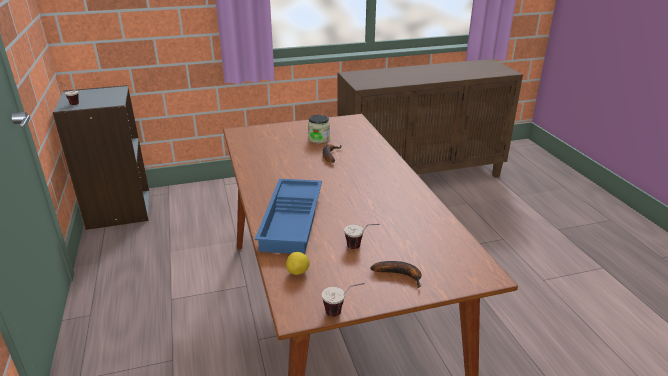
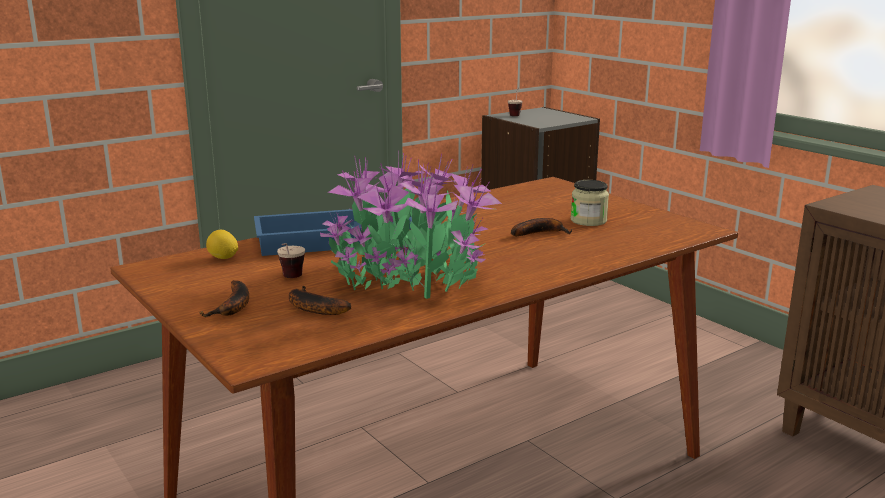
camera: 70 degrees right, 10 degrees down
(342, 312) = (150, 286): cup -> none
(379, 206) = (408, 277): none -> potted plant
(414, 245) = (312, 308): none -> banana

